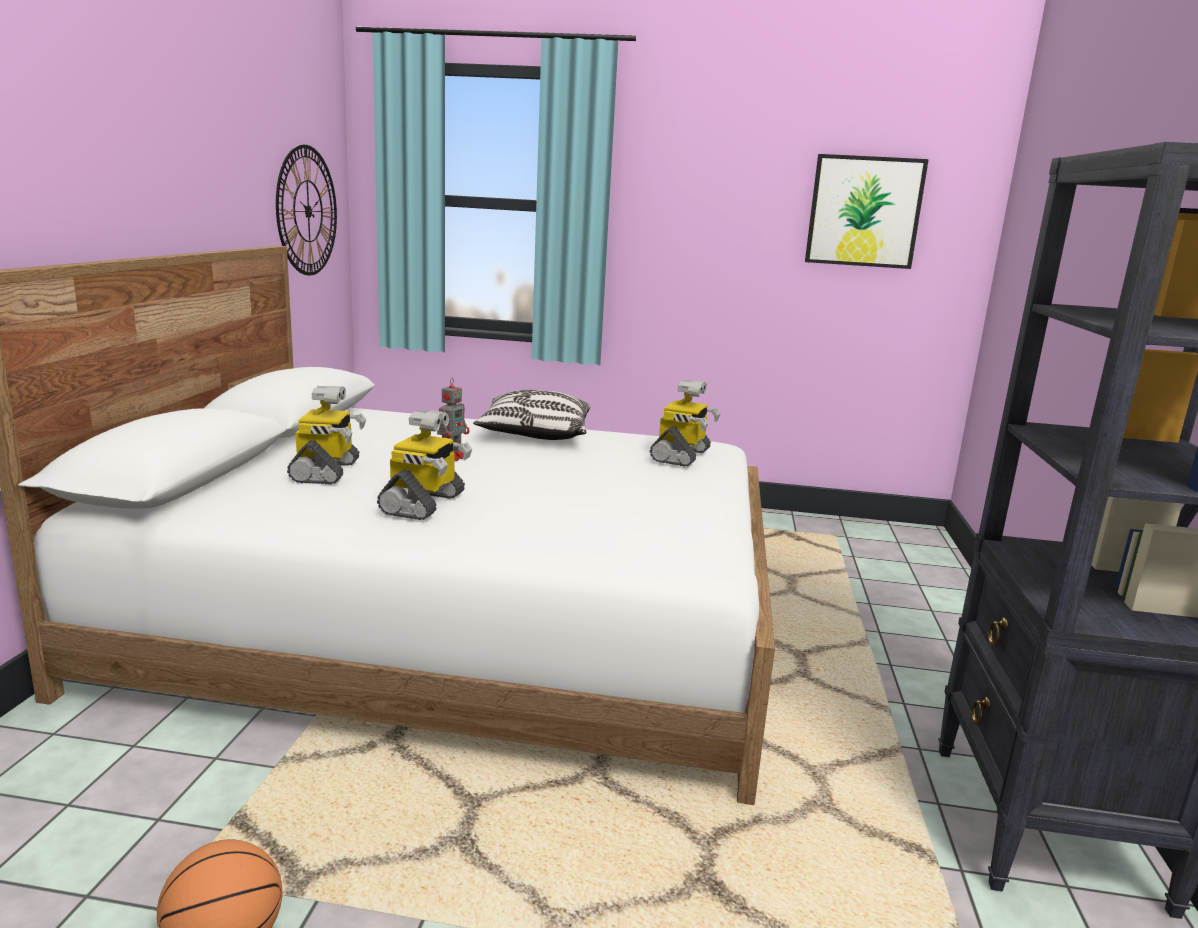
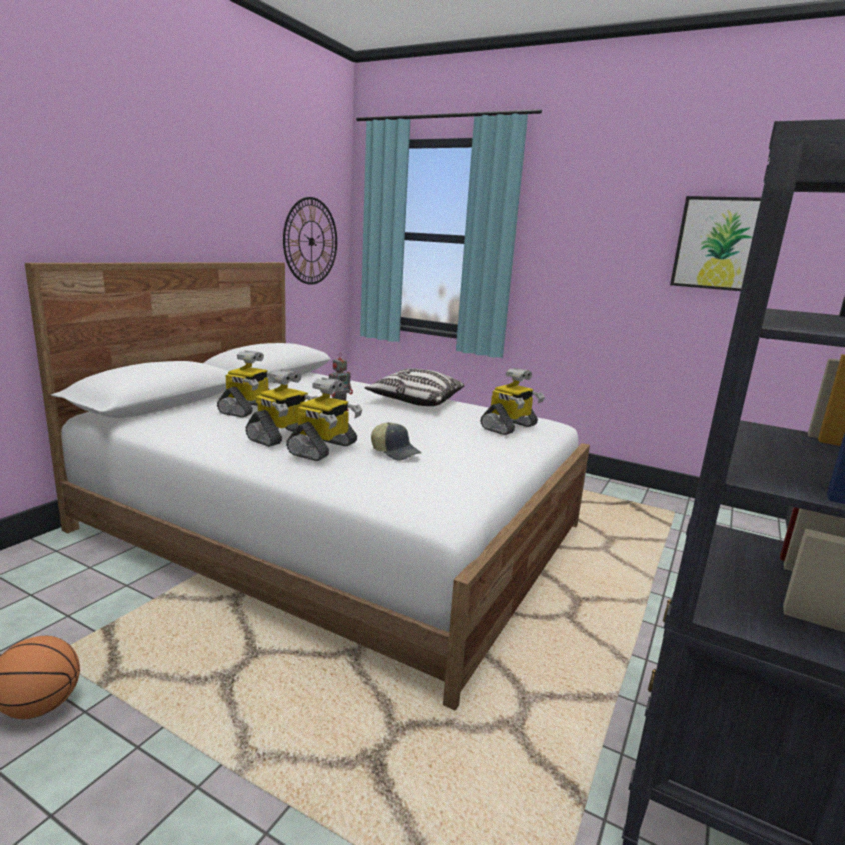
camera: 20 degrees right, 0 degrees up
(501, 513) = (324, 449): none -> toy robot
(595, 505) = (395, 452): none -> cap

